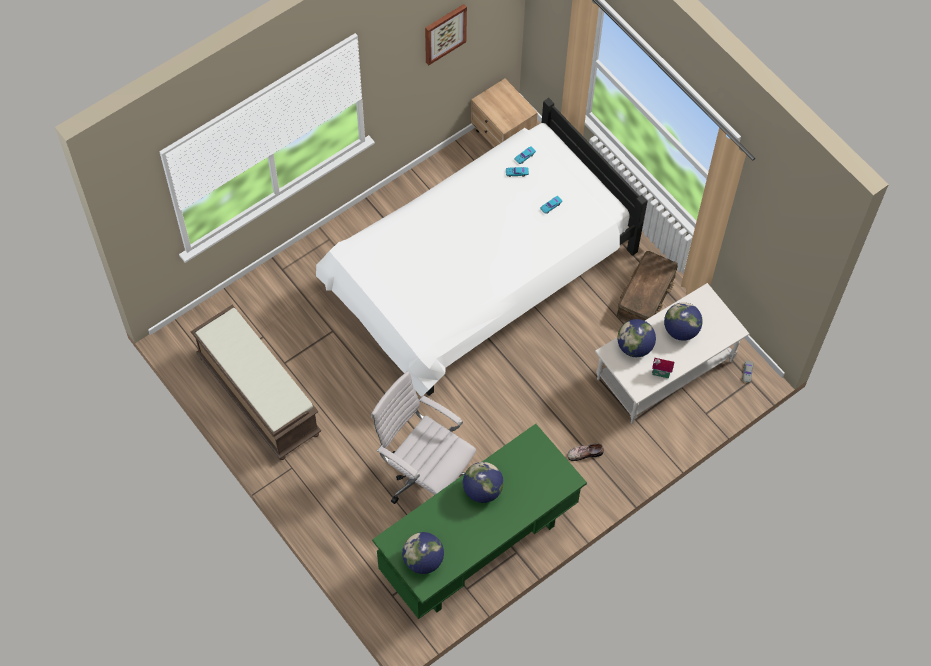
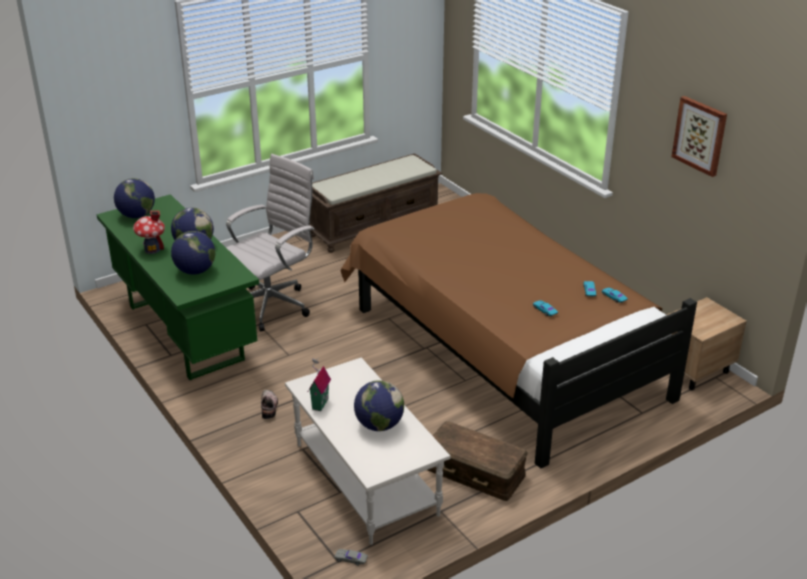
camera: 95 degrees right, 30 degrees down
(479, 275) = (501, 346): white bed -> brown bed
(491, 527) = (152, 249): none -> toy house
(634, 347) = (361, 386): globe -> globe (195, 271)

